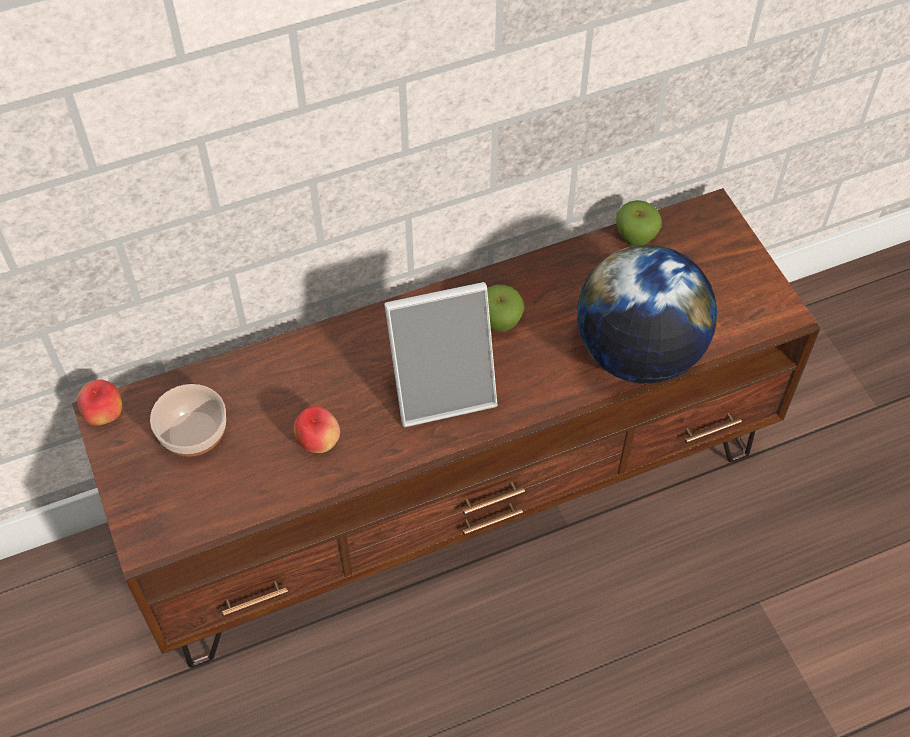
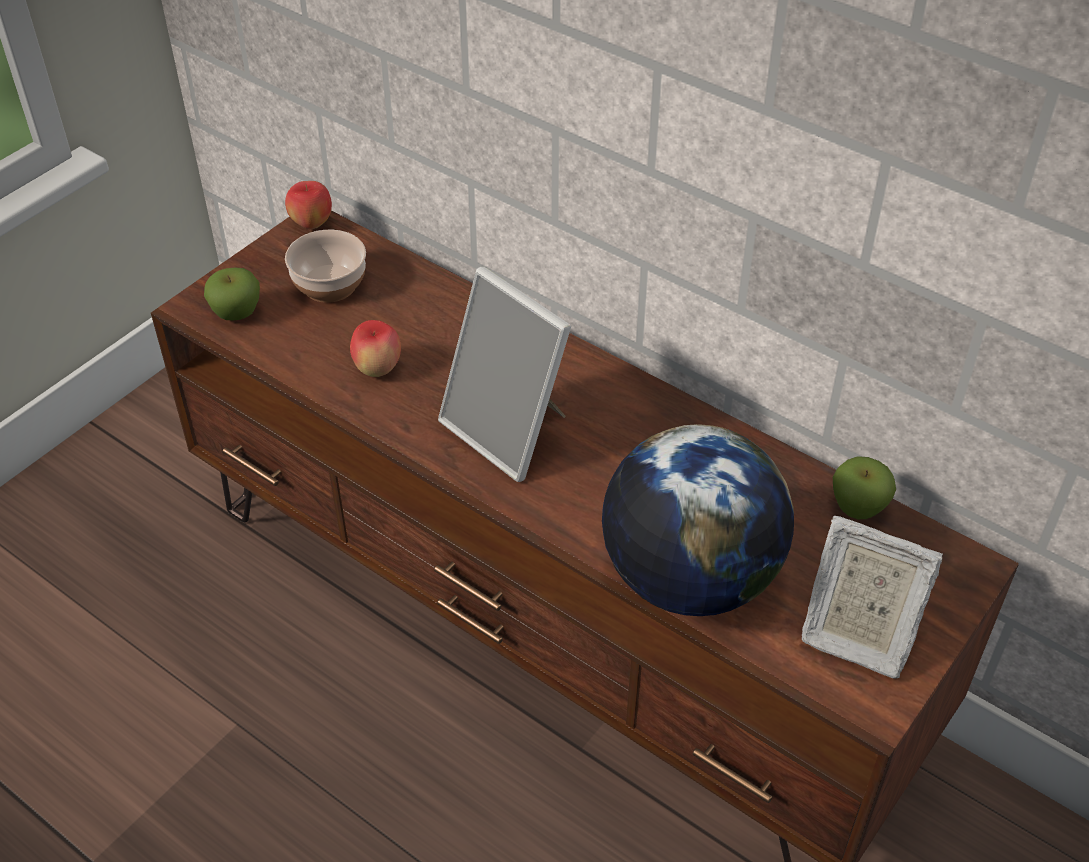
camera: 60 degrees right, 10 degrees down
(500, 322) = (632, 440): apple -> apple (237, 314)
(730, 294) = (855, 635): none -> picture frame

